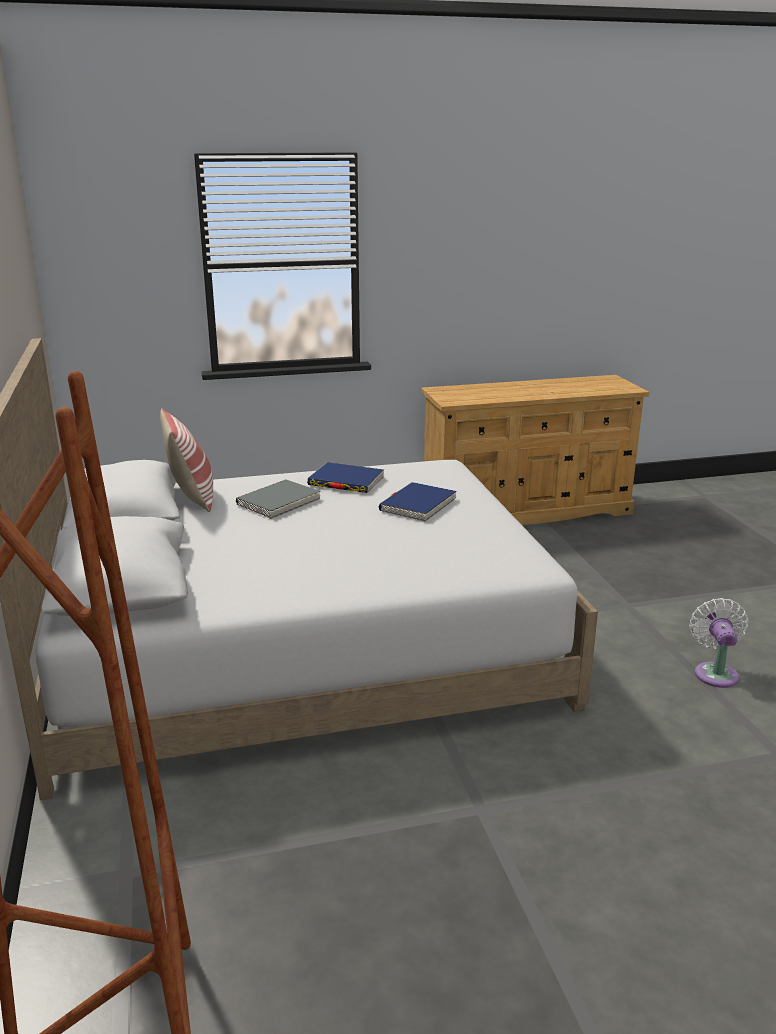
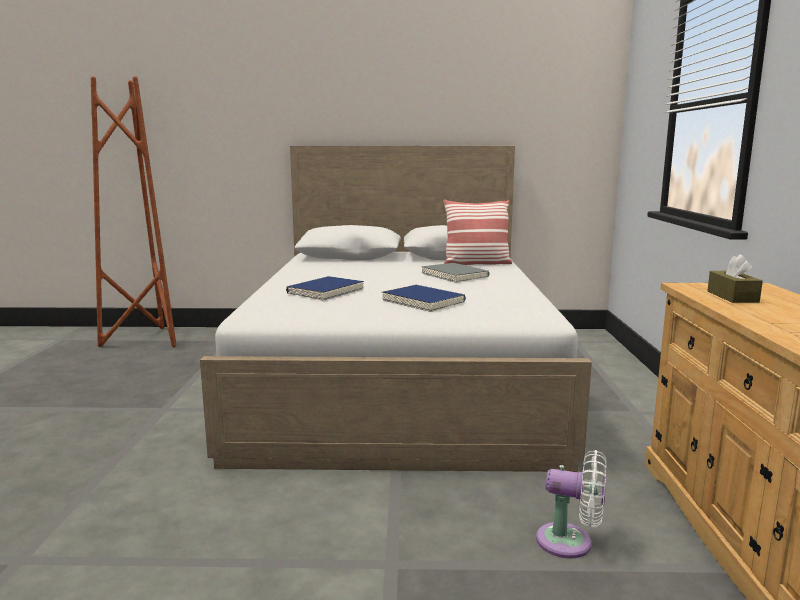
camera: 105 degrees right, 10 degrees down
(346, 481) = (495, 289): blue book -> blue book (325, 291)
(476, 396) = (732, 297): none -> brown tissue box
(715, 672) = (182, 578): white fan -> white fan (570, 542)

